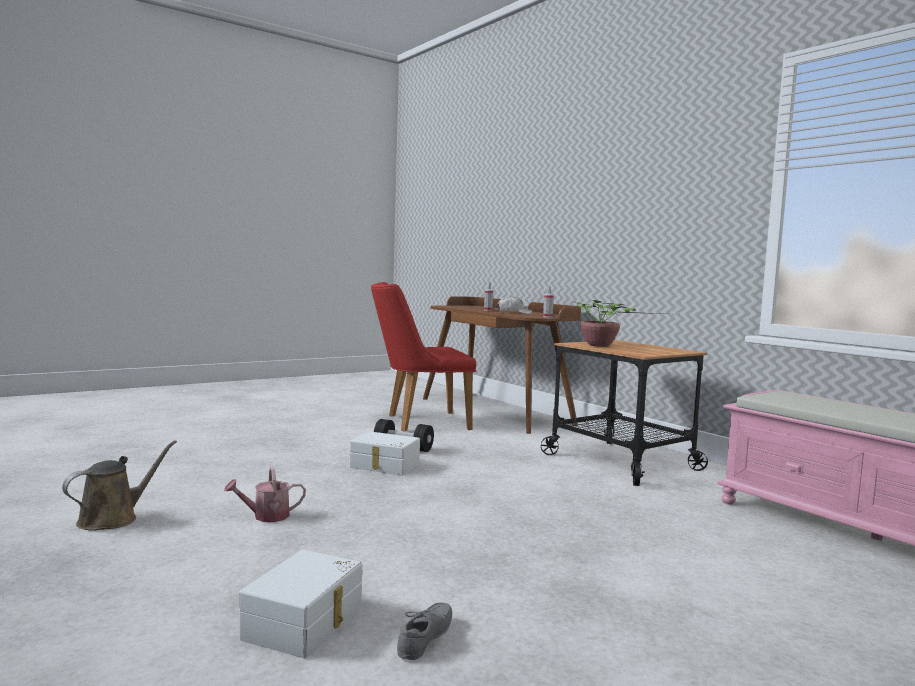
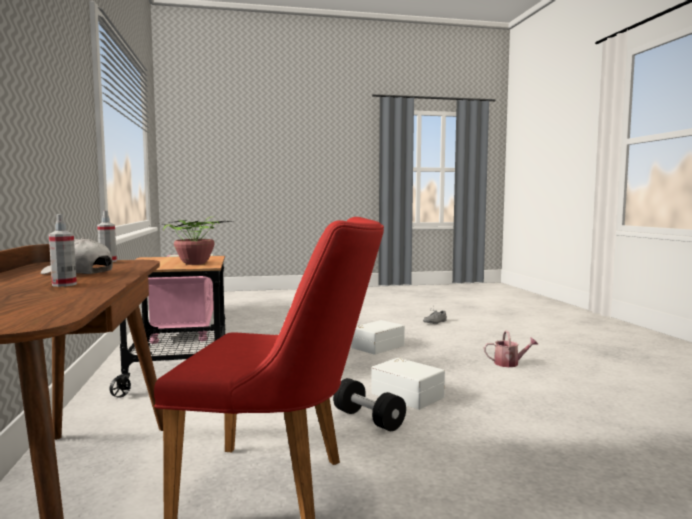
camera: 155 degrees left, 0 degrees up
(113, 519) = (617, 373): brown watering can -> none
(306, 622) = (477, 328): white storage box -> white storage box (377, 346)

